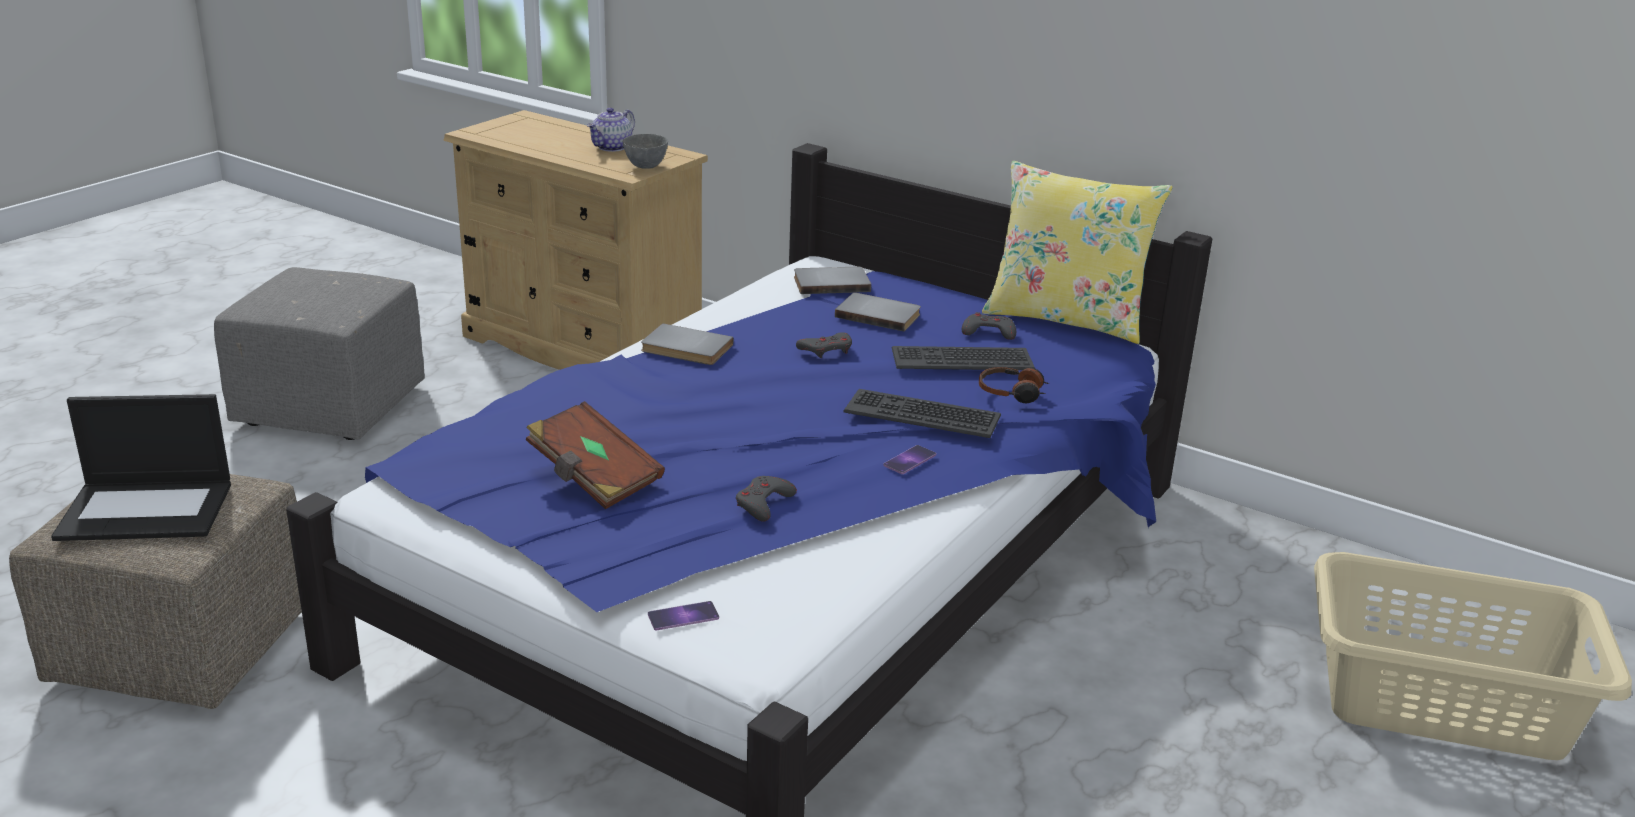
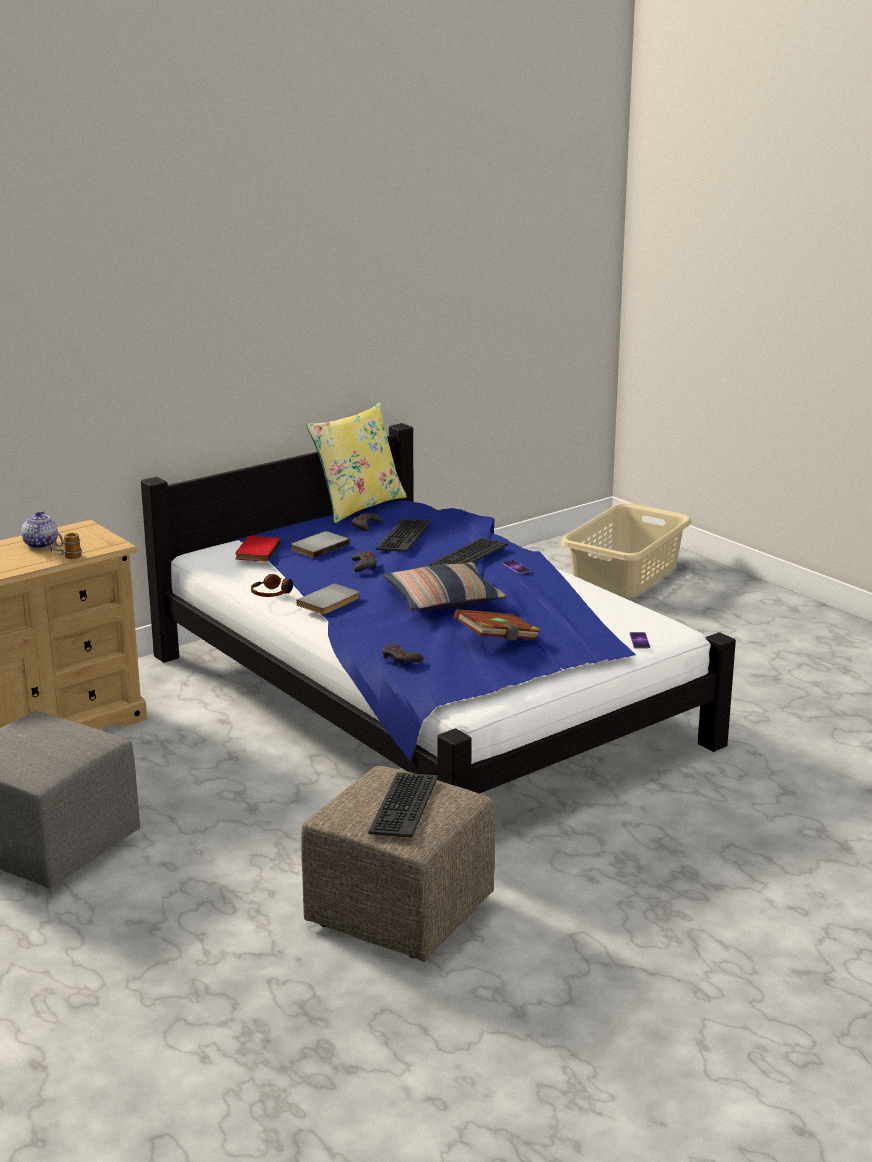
camera: 70 degrees left, 5 degrees down
(148, 510) = (403, 805): laptop -> keyboard
(578, 162) = (65, 557): none -> mug
(612, 147) = (40, 544): teapot -> teapot turned 150 degrees counterclockwise
(646, 167) = (101, 538): grey bowl -> none
(739, 420) = (443, 599): none -> pillow
(763, 503) = (548, 604): grey game controller -> grey game controller (400, 658)
(831, 283) = (256, 551): grey book -> red book
(1012, 393) = (453, 532): headphones -> headphones (273, 593)

